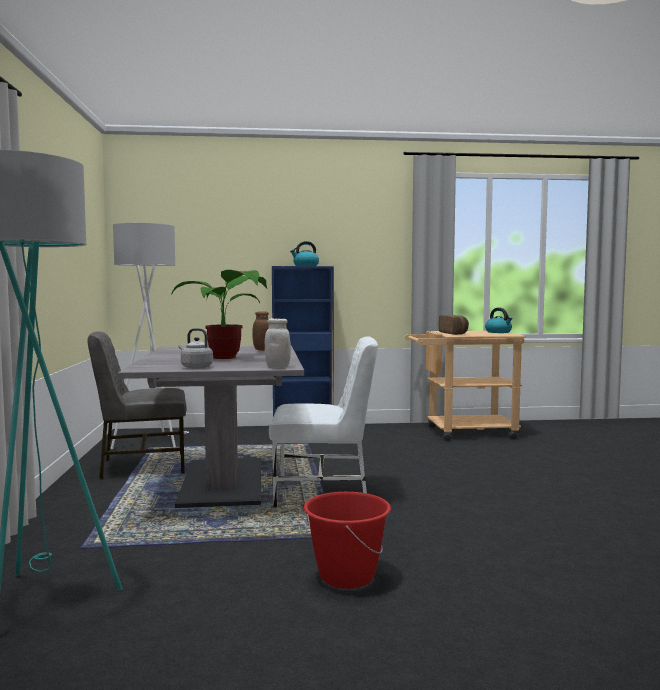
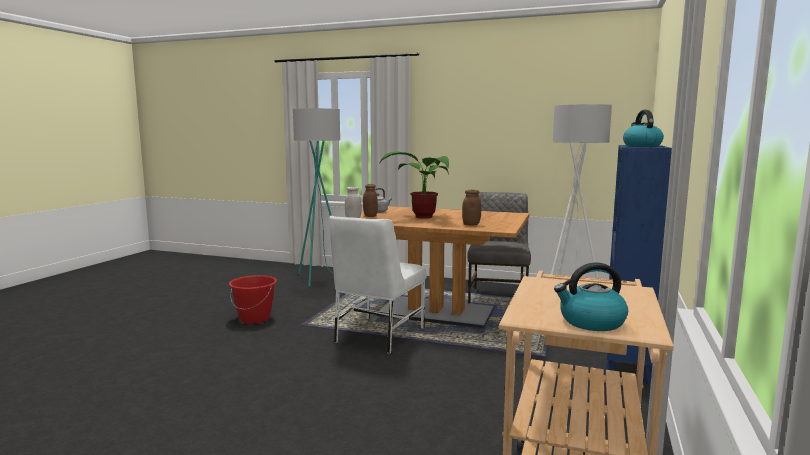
camera: 115 degrees right, 5 degrees up
(222, 482) = (436, 312): grey dining table -> brown dining table
(239, 366) = (370, 216): none -> brown jar
(454, 333) = (567, 287): bread -> none

